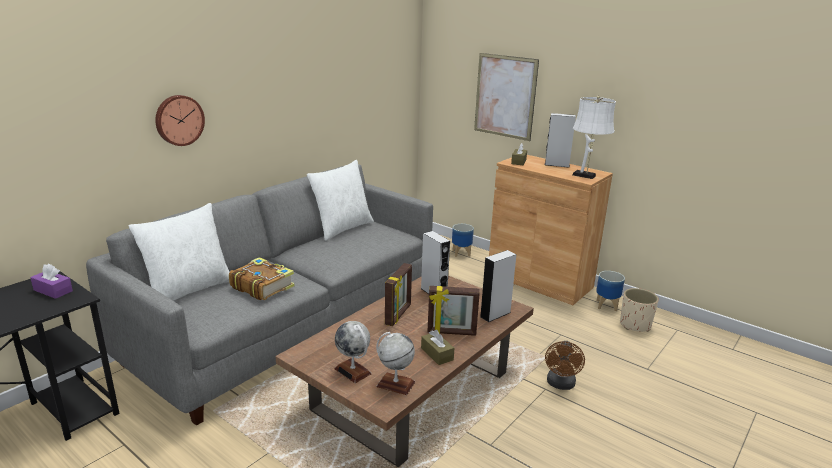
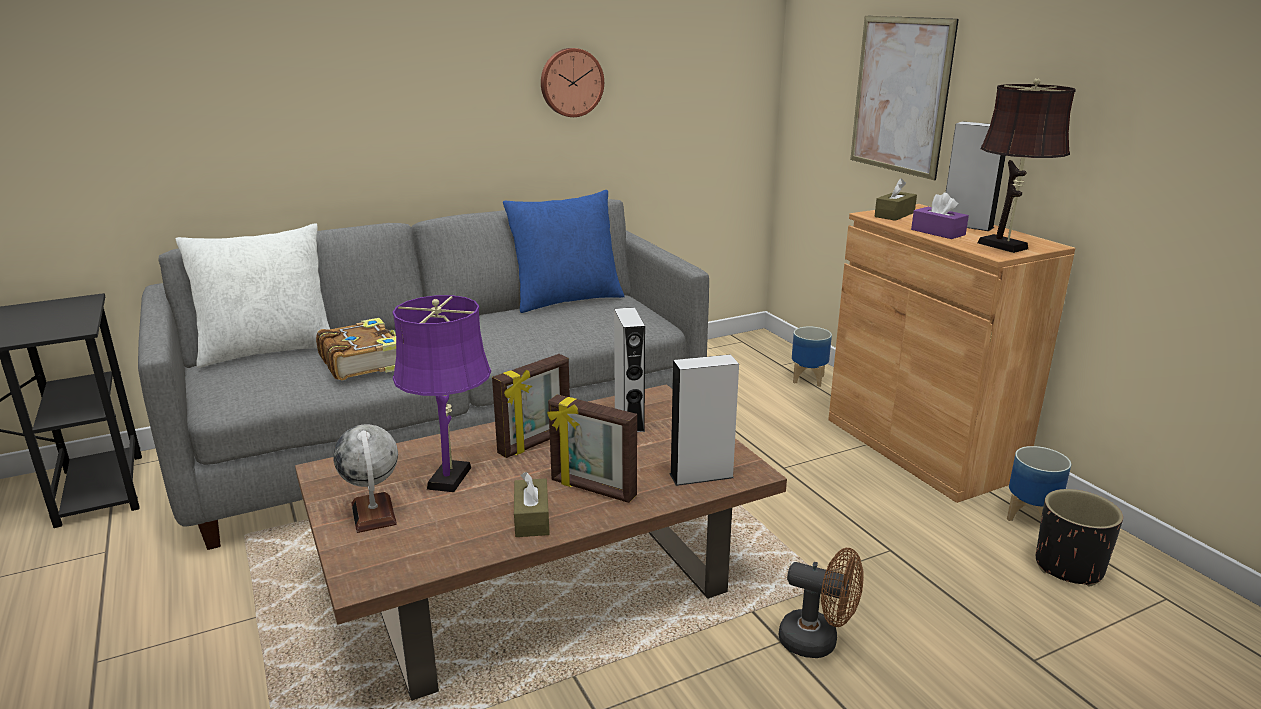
camera: 25 degrees right, 0 degrees up
(53, 290) = (63, 315): purple tissue box -> purple tissue box (938, 232)
(179, 120) = (301, 97): wall clock -> wall clock (571, 82)
(342, 228) = (566, 299): white pillow -> blue pillow
(372, 341) = (452, 475): none -> purple table lamp
(395, 384) = (414, 551): globe -> none
(560, 385) = (818, 642): brown fan -> brown fan turned 105 degrees counterclockwise
(586, 176) = (1006, 247): white table lamp -> brown table lamp
(635, 325) = (1069, 567): beige planter -> black planter

